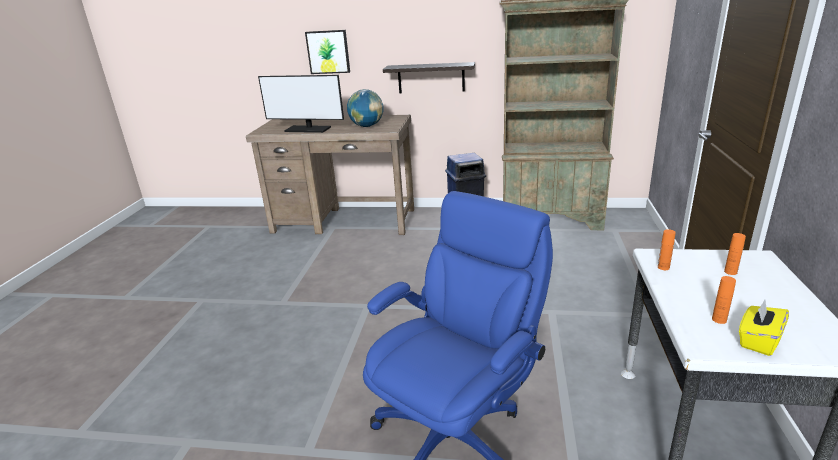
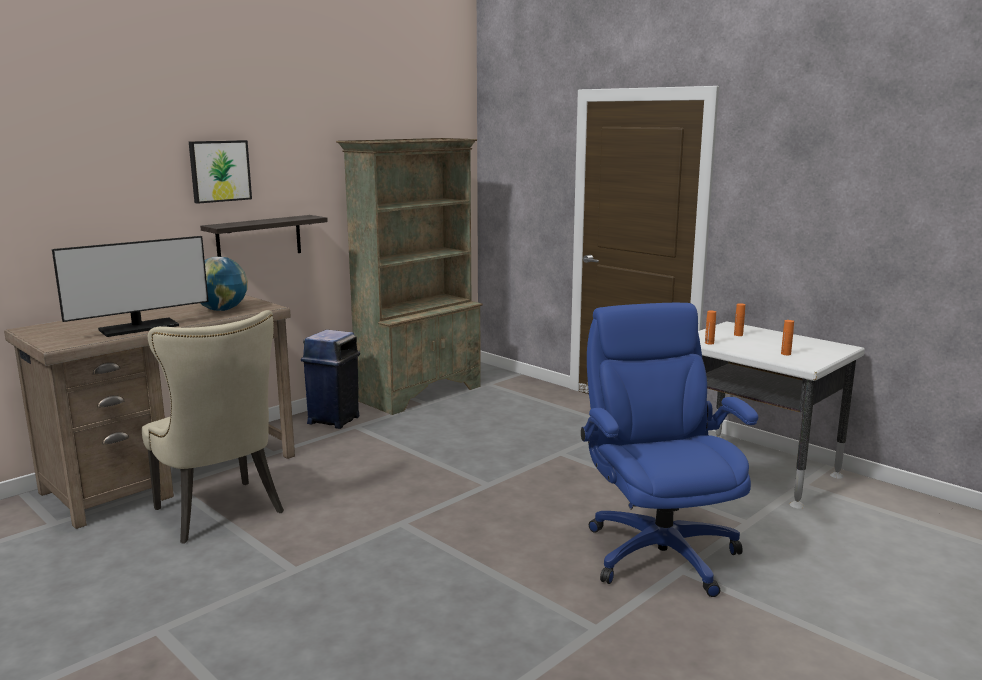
camera: 55 degrees left, 10 degrees down
(319, 252) = (219, 512): none -> beige chair
(328, 52) = (108, 210): picture -> picture (219, 171)
(758, 340) = (815, 355): yellow tissue box -> none

